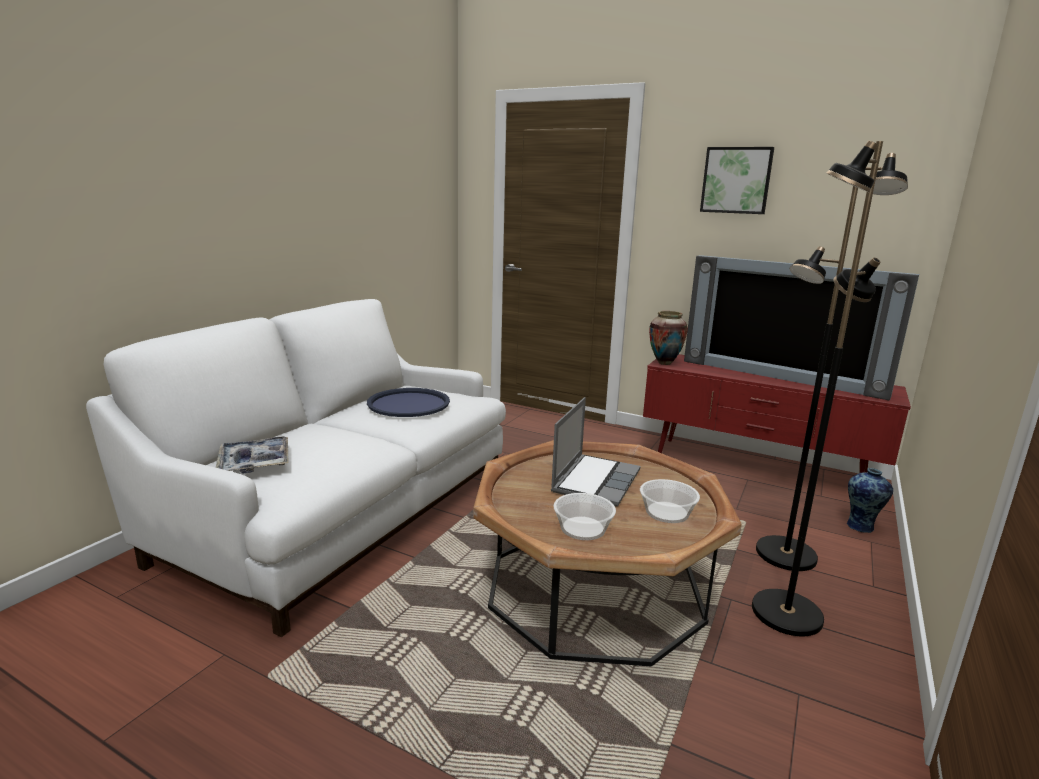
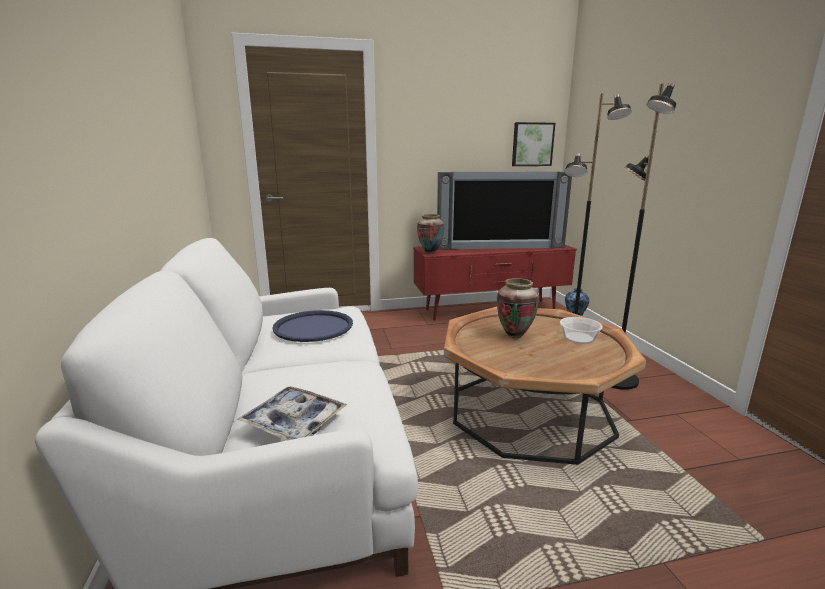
camera: 40 degrees left, 0 degrees up
(582, 528) = (567, 364): bowl -> none
(595, 481) = (515, 335): laptop -> vase
(736, 180) = (447, 117): picture -> picture (532, 144)

